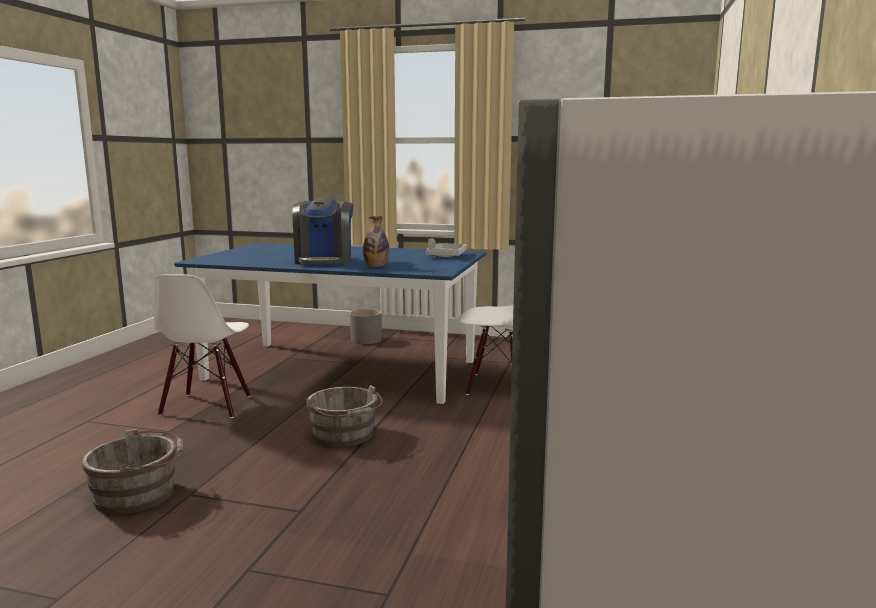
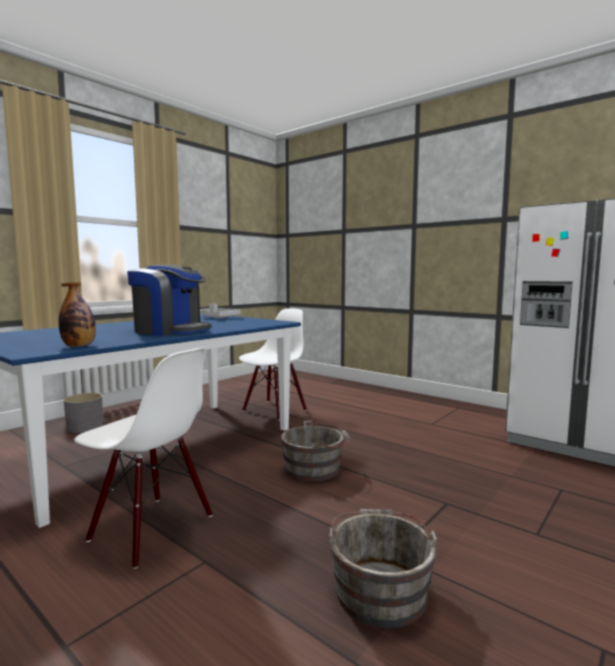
camera: 65 degrees left, 5 degrees down
(376, 266) = (231, 326): bottle -> bottle (79, 346)

